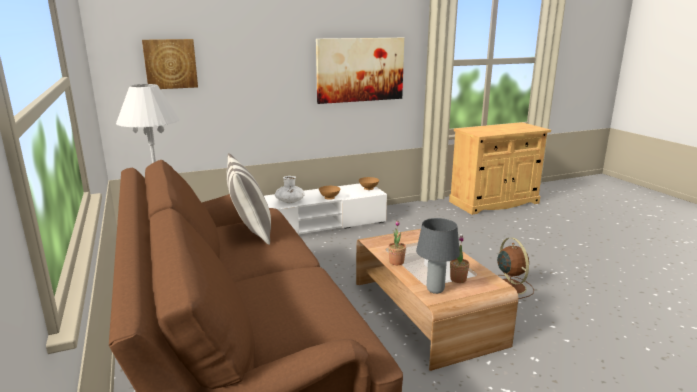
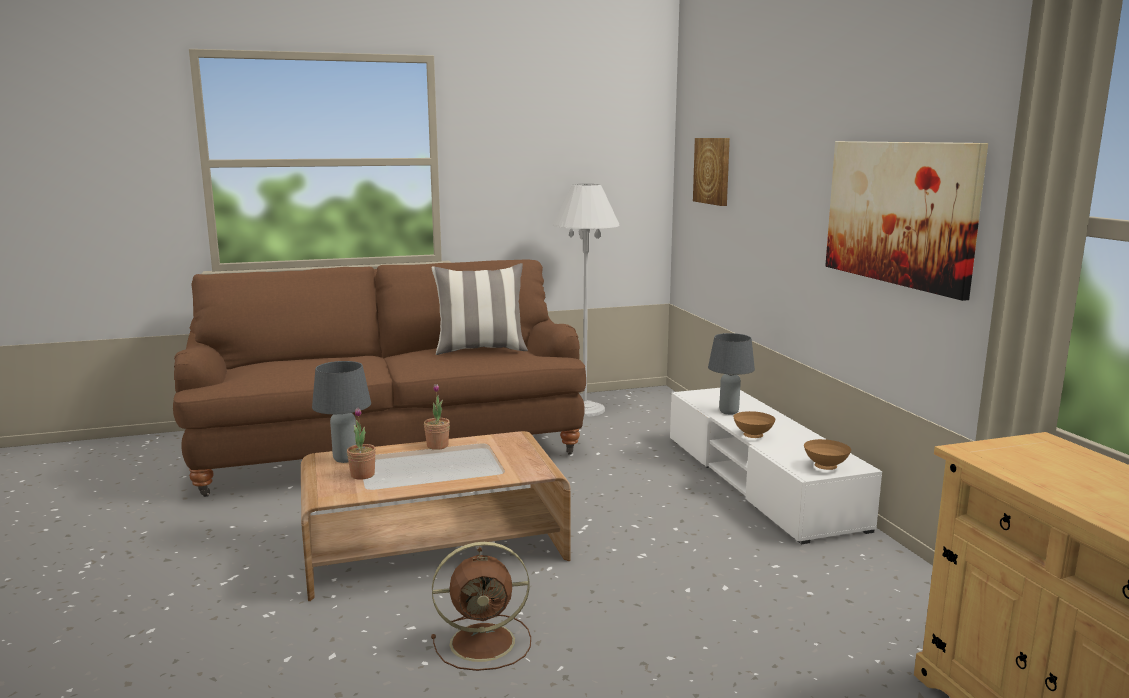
camera: 95 degrees right, 5 degrees down
(289, 201) = (728, 412): white vase -> grey table lamp

